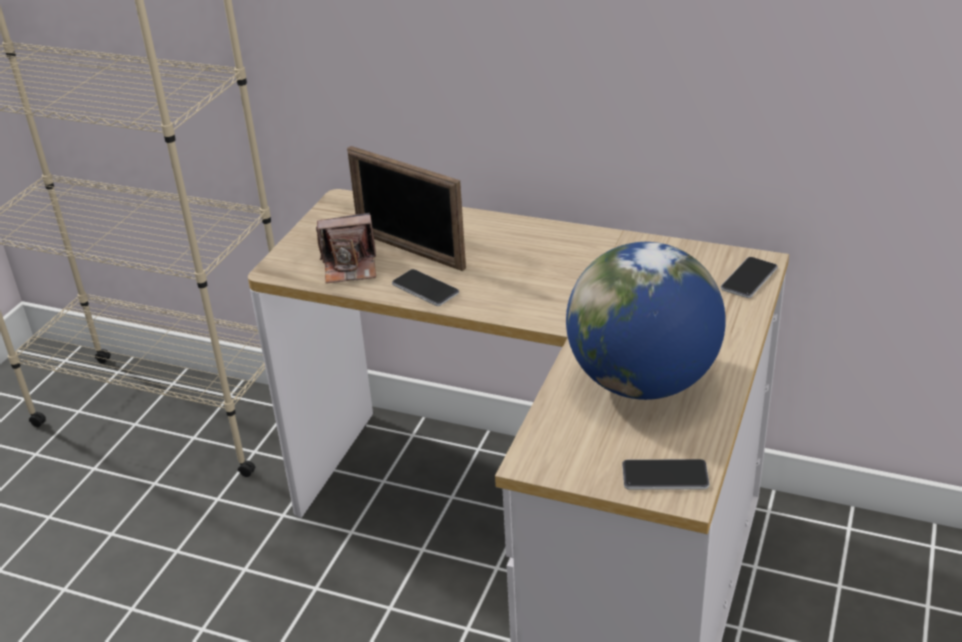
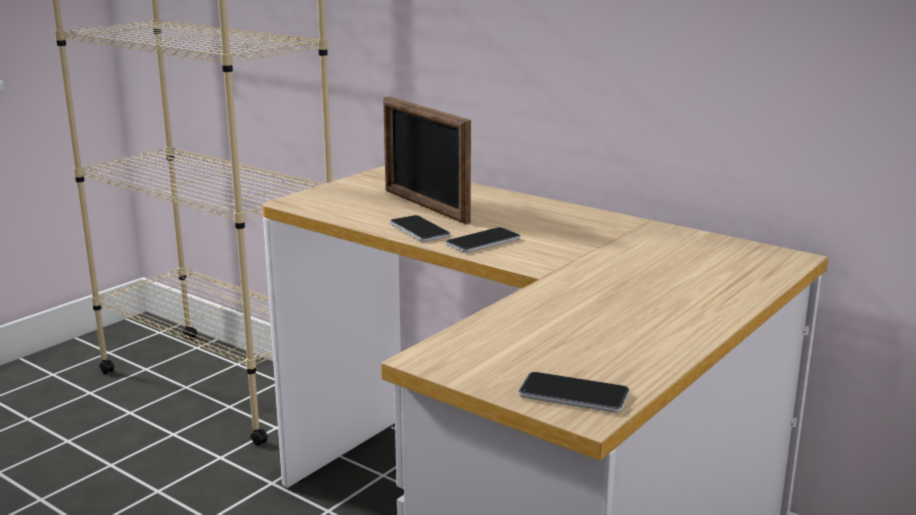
camera: 15 degrees right, 15 degrees down
(350, 267) = (360, 208): camera -> none
(642, 382) = (598, 321): globe -> none
(749, 279) = (770, 266): phone -> phone (483, 242)

